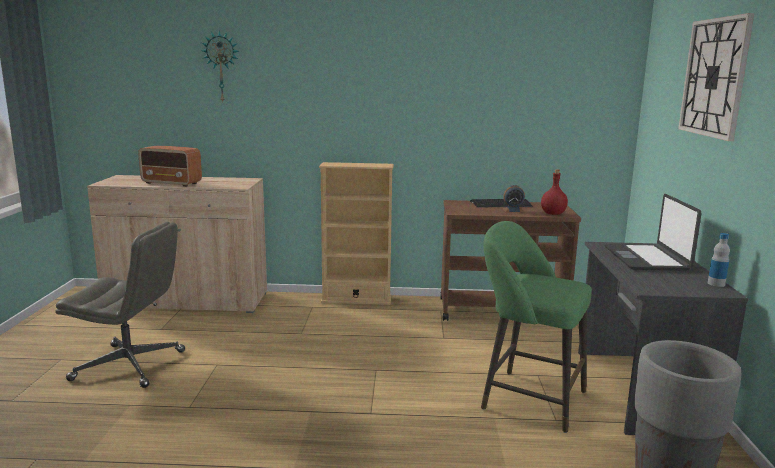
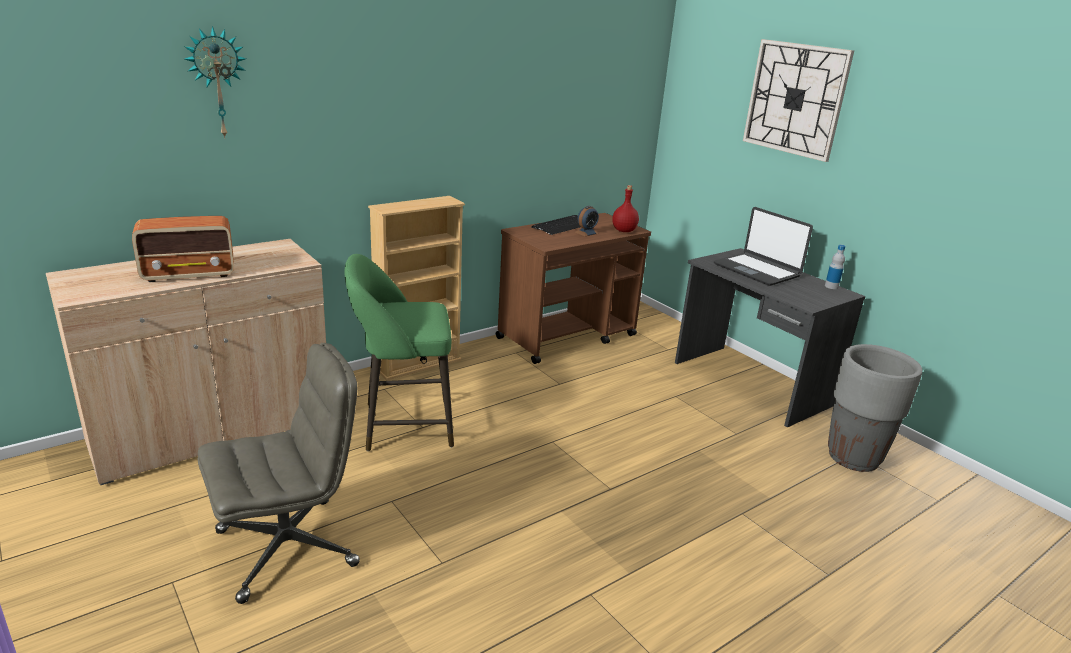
camera: 40 degrees left, 10 degrees up
(527, 398) = (697, 422): green stool -> green stool (402, 425)

